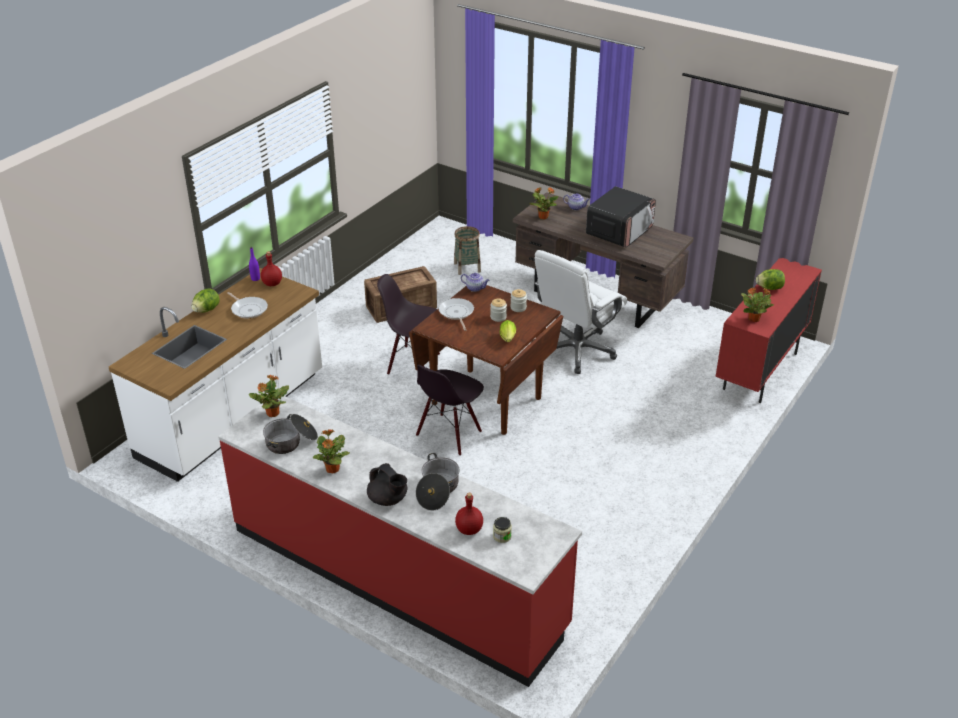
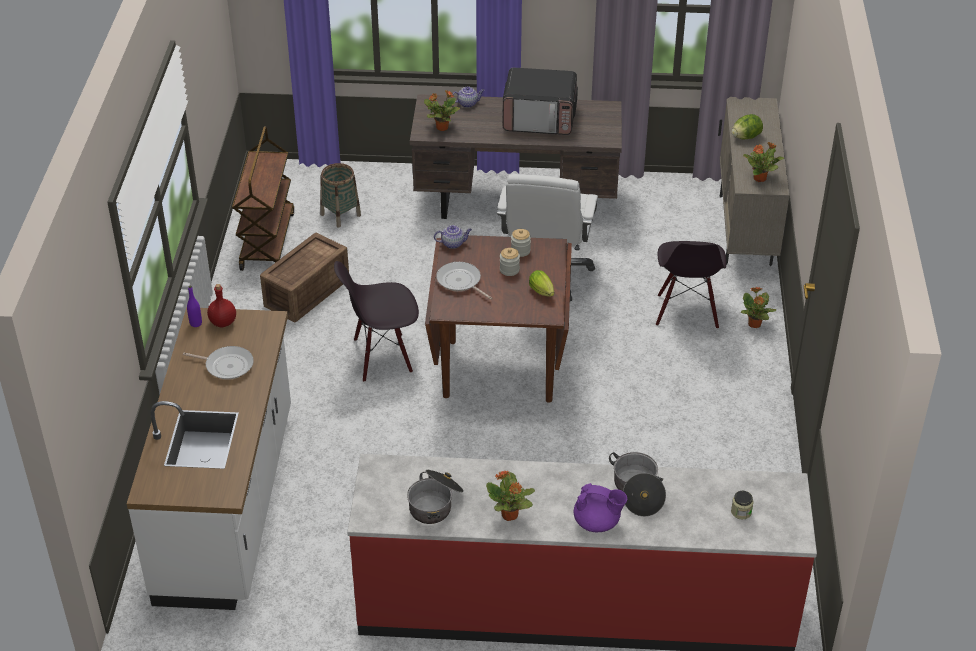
camera: 30 degrees left, 5 degrees up
(206, 310) = (176, 385): lettuce -> none
(272, 413) = (382, 480): potted plant -> potted plant (754, 324)
(388, 499) = (597, 523): black teapot -> purple teapot
(405, 268) = (267, 240): none -> brown cart
(449, 434) = (493, 425): black chair -> black chair (686, 311)
(469, 530) = (705, 519): red bottle -> none
(619, 231) = (540, 119): microwave -> microwave turned 90 degrees clockwise
(760, 371) = (745, 230): red cabinet -> beige cabinet

